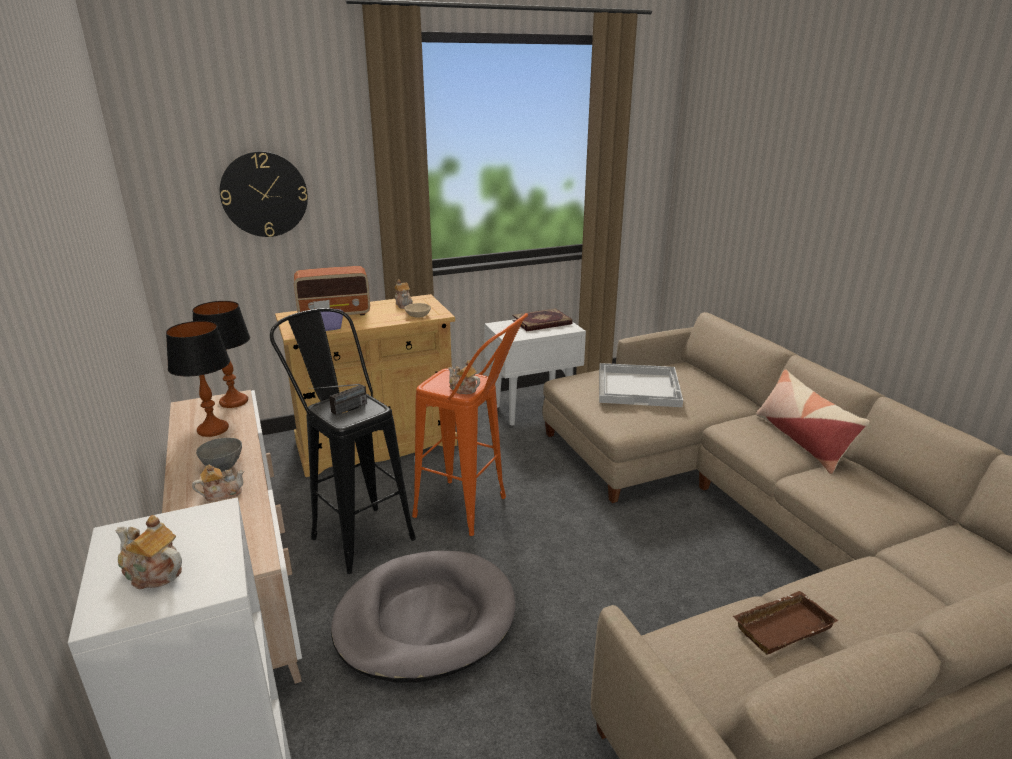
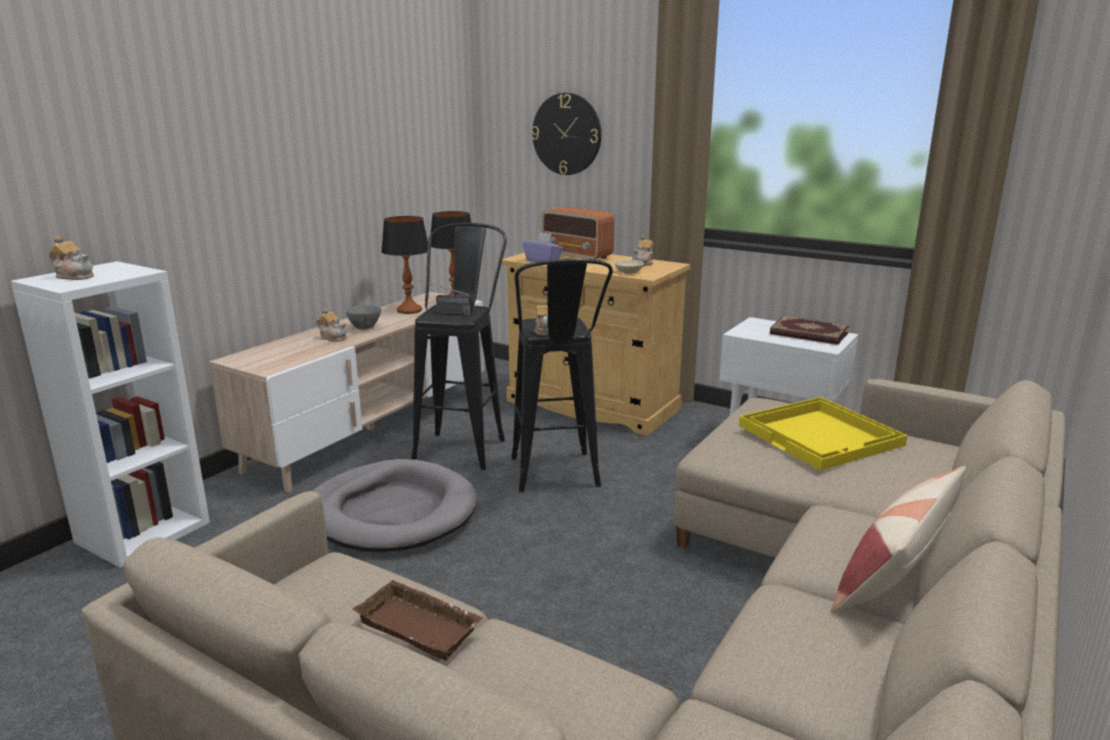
camera: 55 degrees right, 5 degrees down
(152, 573) = (75, 276): teapot -> teapot turned 120 degrees clockwise
(473, 511) = (557, 480): orange stool -> black stool
(639, 387) = (821, 435): white tray -> yellow tray

